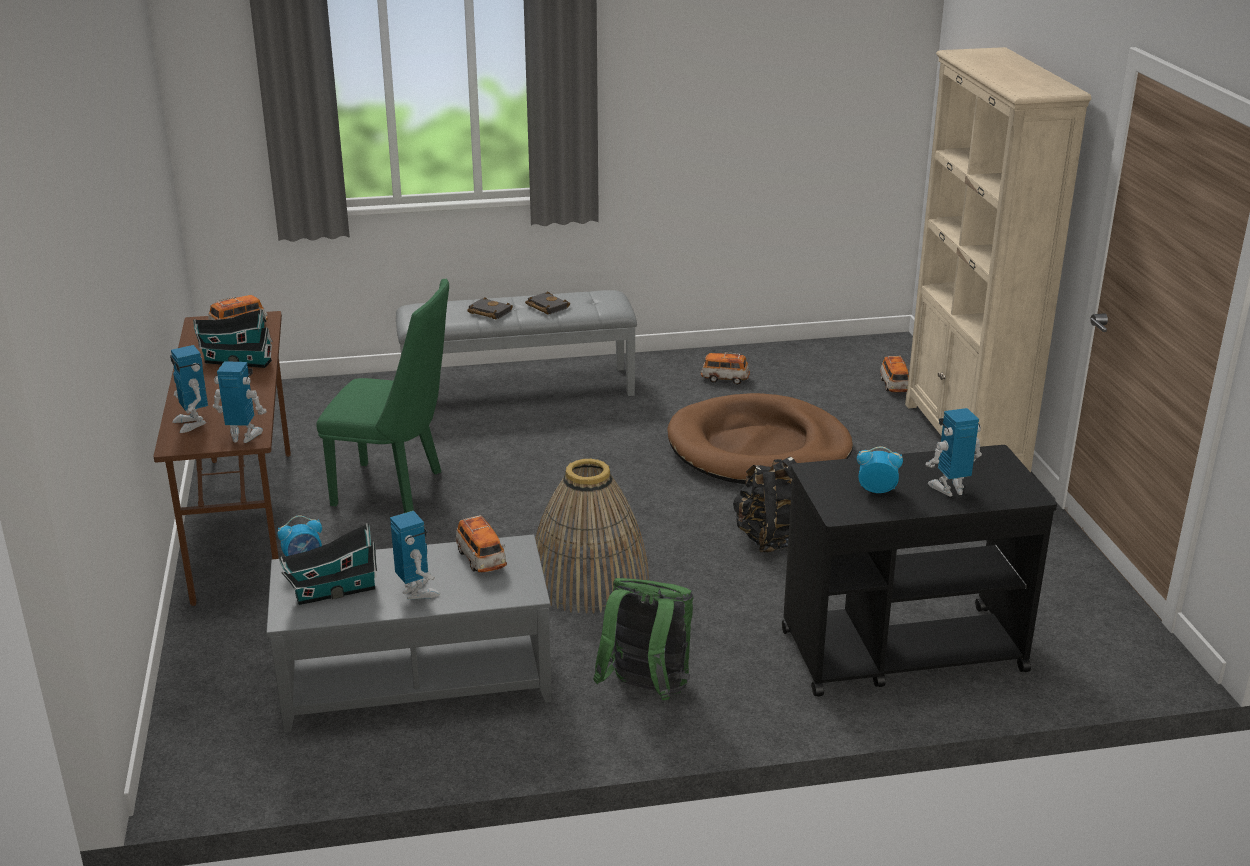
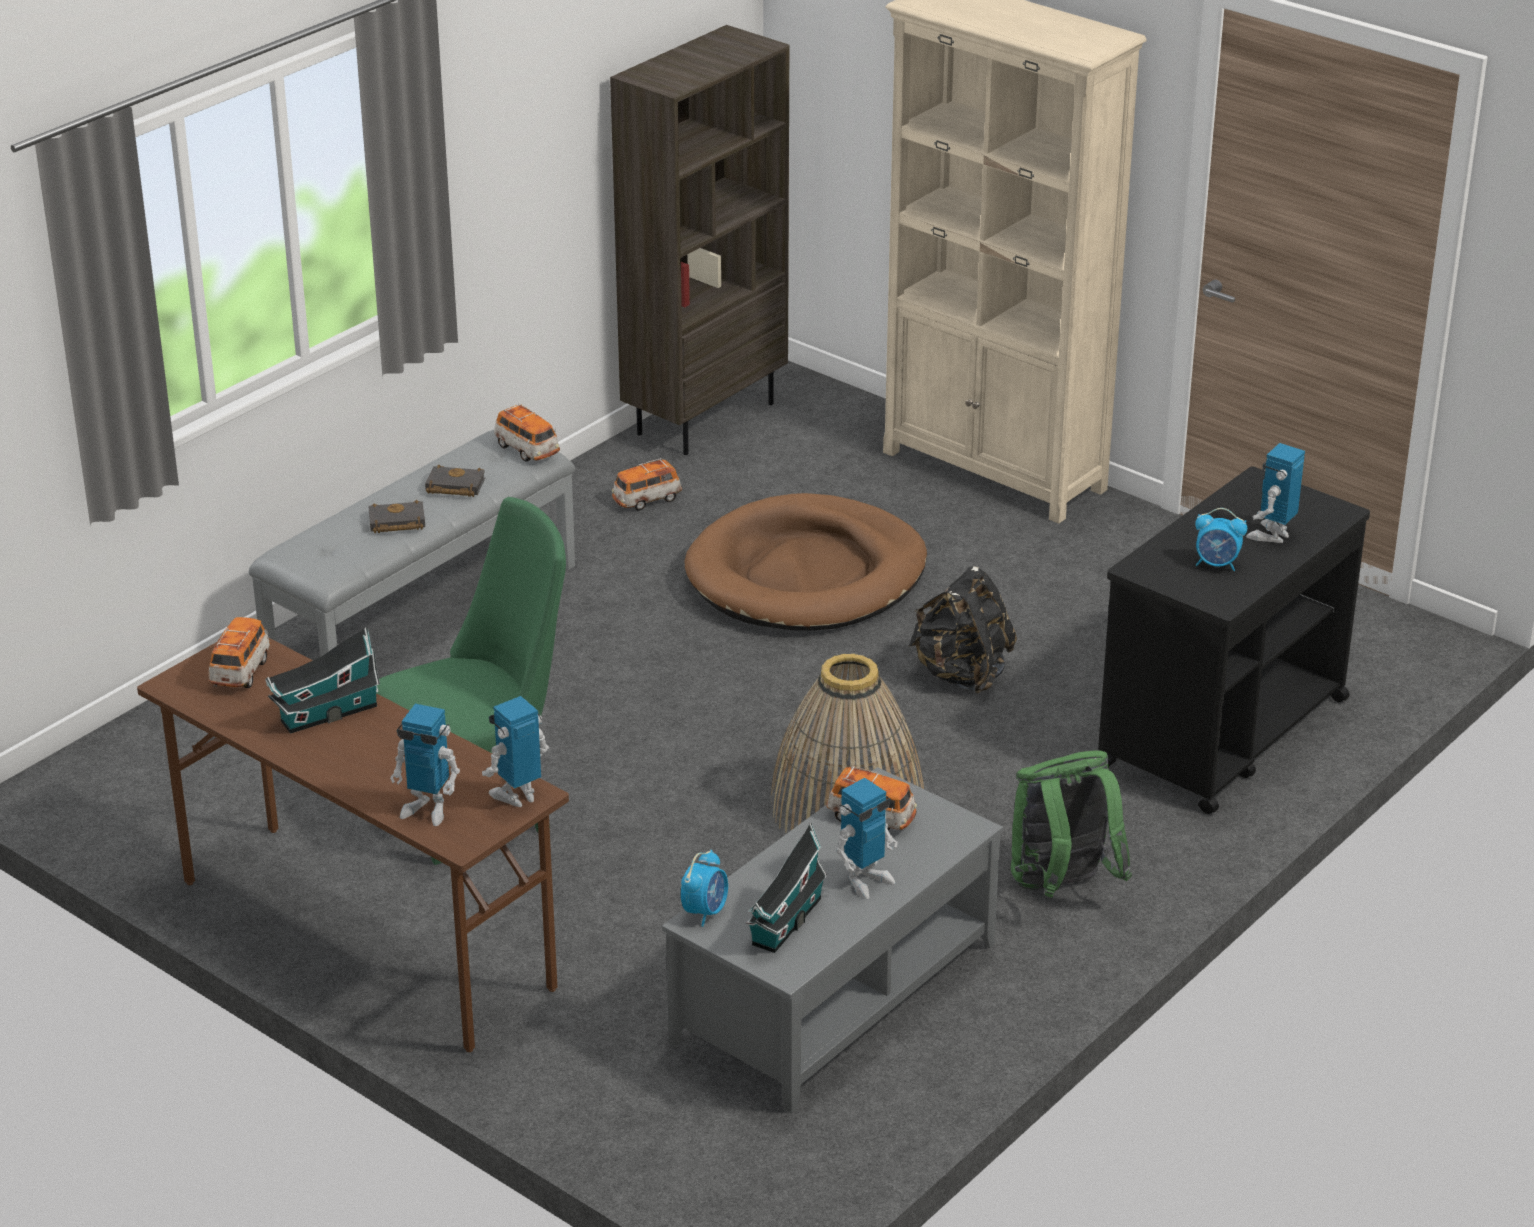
camera: 40 degrees left, 5 degrees up
(417, 592) = (865, 880): toy robot -> toy robot turned 120 degrees clockwise
(821, 351) = (705, 417): none -> brown bookcase
(876, 490) = (1217, 564): alarm clock -> alarm clock turned 135 degrees counterclockwise
(894, 386) = (842, 433): toy car -> toy car (527, 450)

